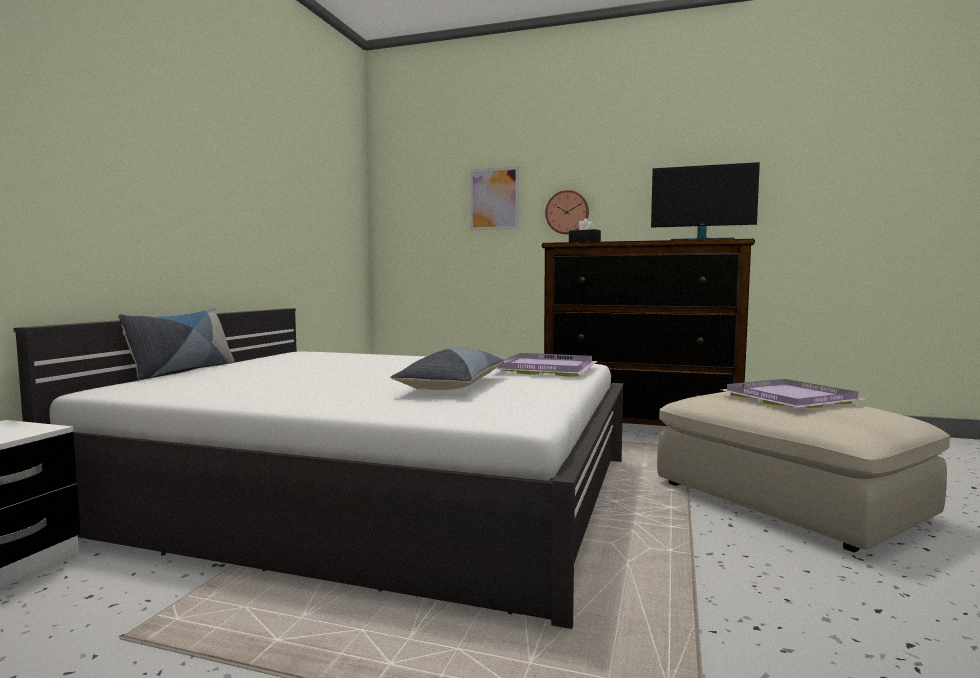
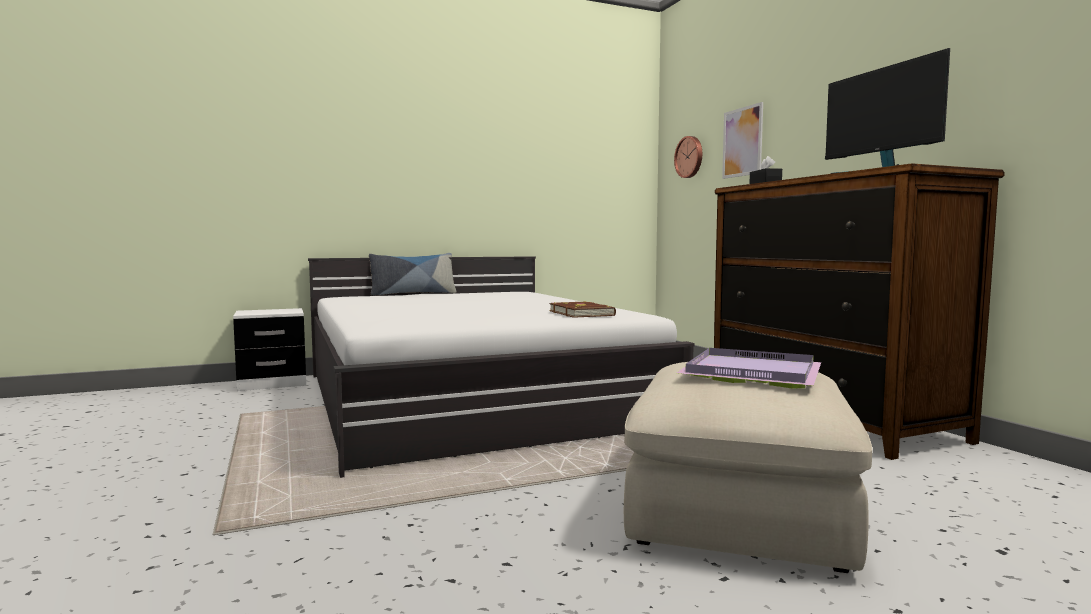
camera: 50 degrees right, 0 degrees up
(453, 385) = (459, 313): pillow -> none
(545, 368) = (582, 313): purple tray -> brown book
(567, 212) = (803, 148): wall clock -> wall clock (690, 157)

